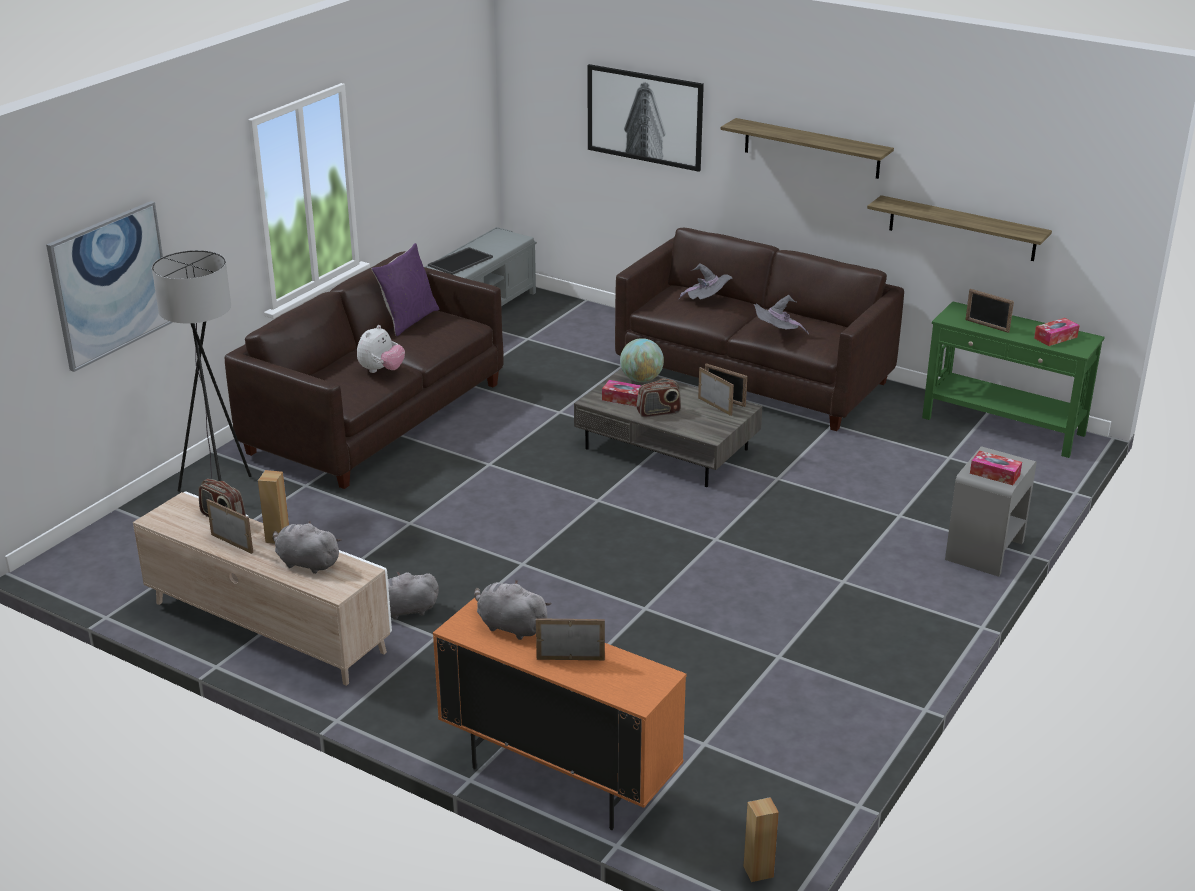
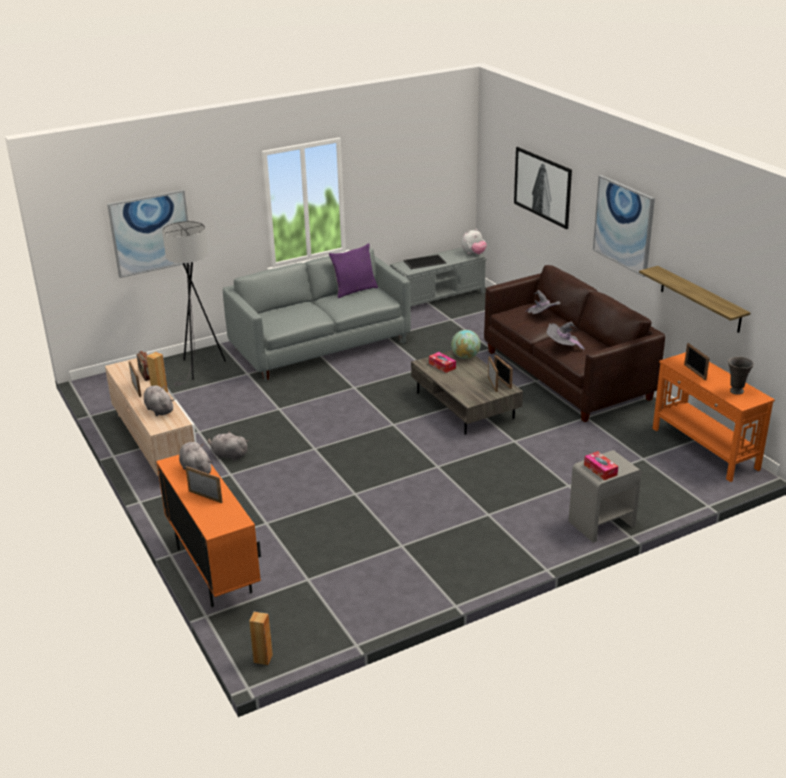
camera: 30 degrees right, 0 degrees up
(377, 418) = (320, 345): brown sofa -> grey sofa
(381, 370) = (307, 315): plush toy -> plush toy (473, 253)
(658, 412) = (454, 379): radio -> none
(811, 148) = (623, 225): shelf -> picture
(1003, 427) = (704, 449): green console table -> orange console table
(1055, 337) = (736, 391): tissue box -> grey vase

